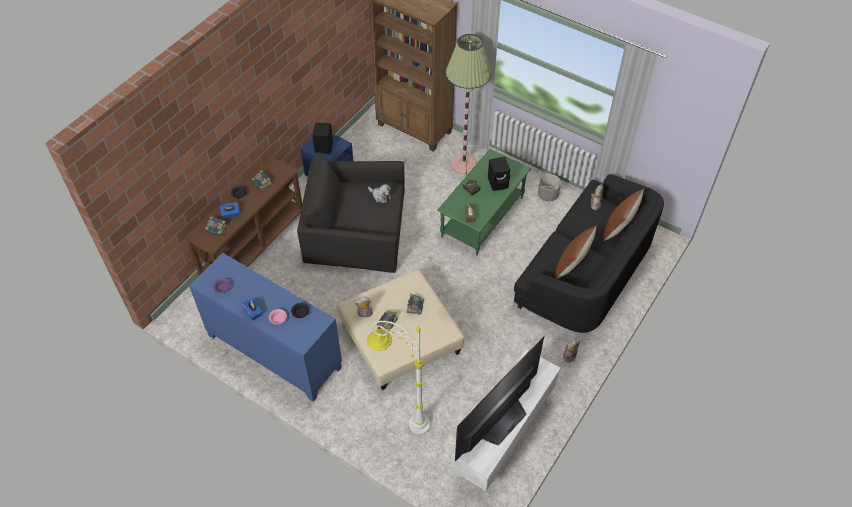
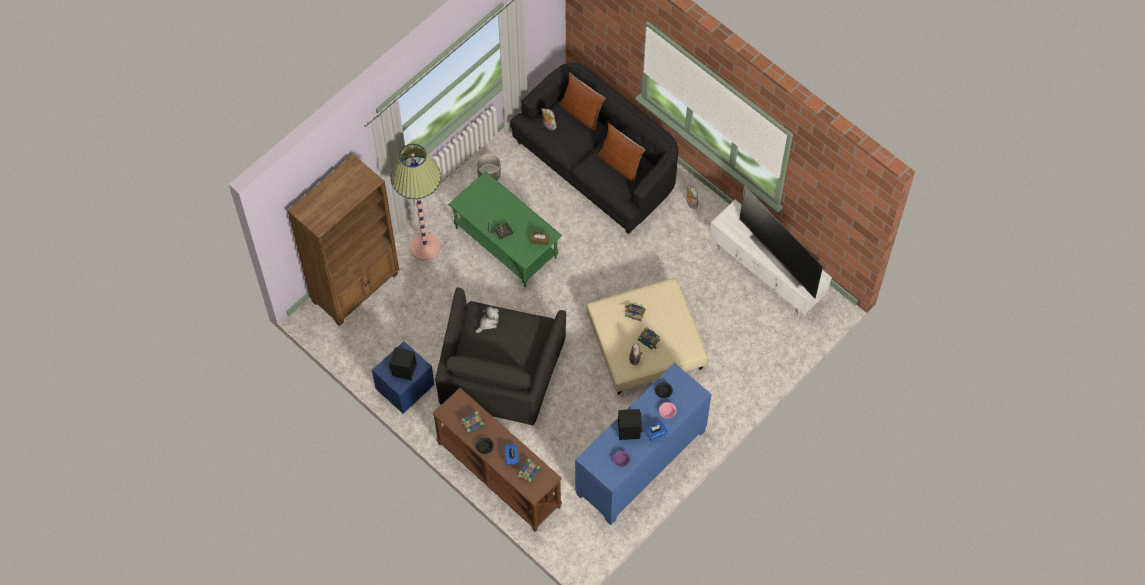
camera: 80 degrees left, 10 degrees up
(402, 419) = (736, 356): white floor lamp -> none
(498, 183) = (500, 205): black speaker -> black speaker (629, 430)

